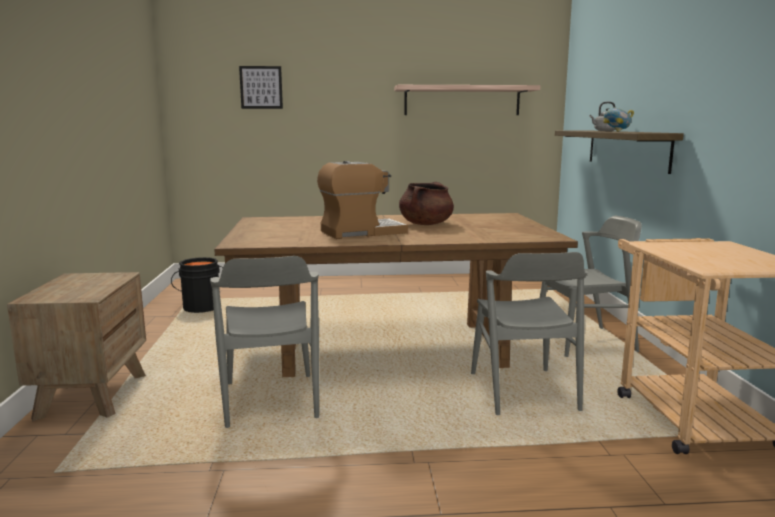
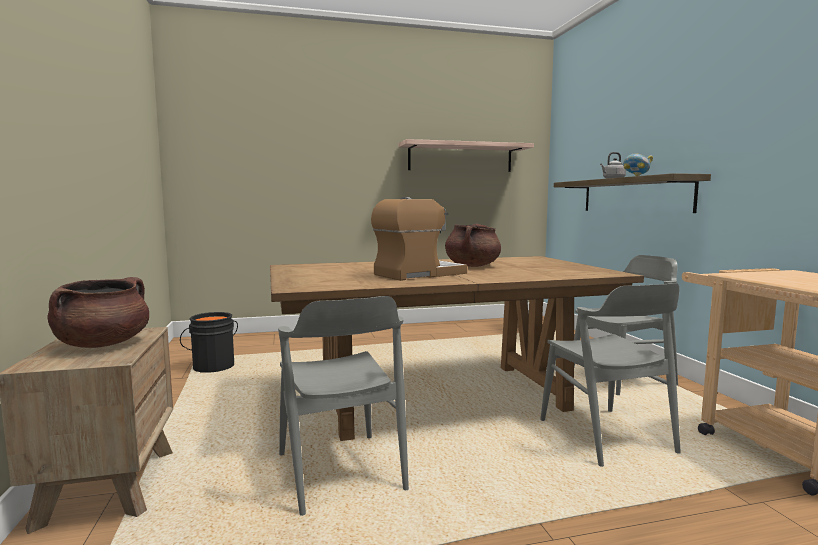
camera: 10 degrees left, 5 degrees down
(85, 285) = (103, 344): none -> brown cooking pot
(261, 87) = (268, 140): picture -> none

